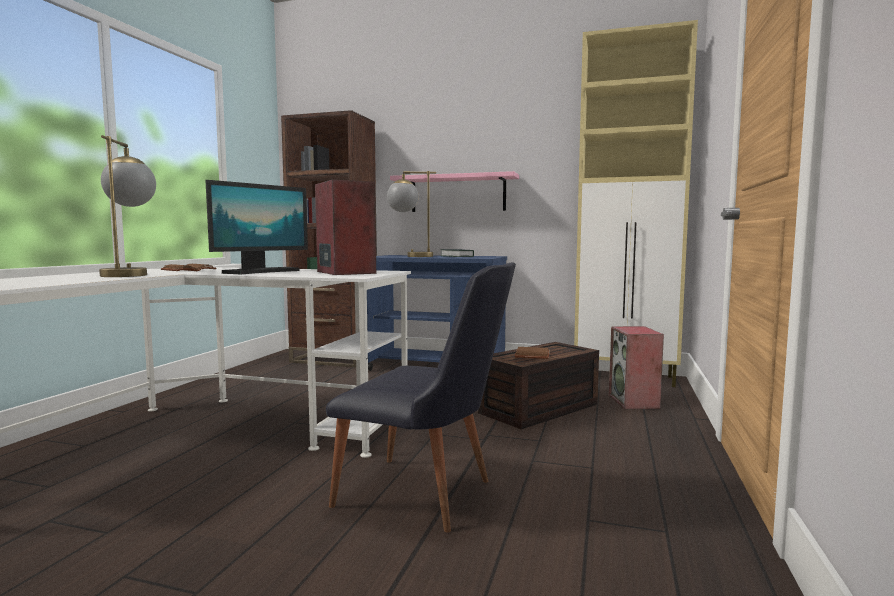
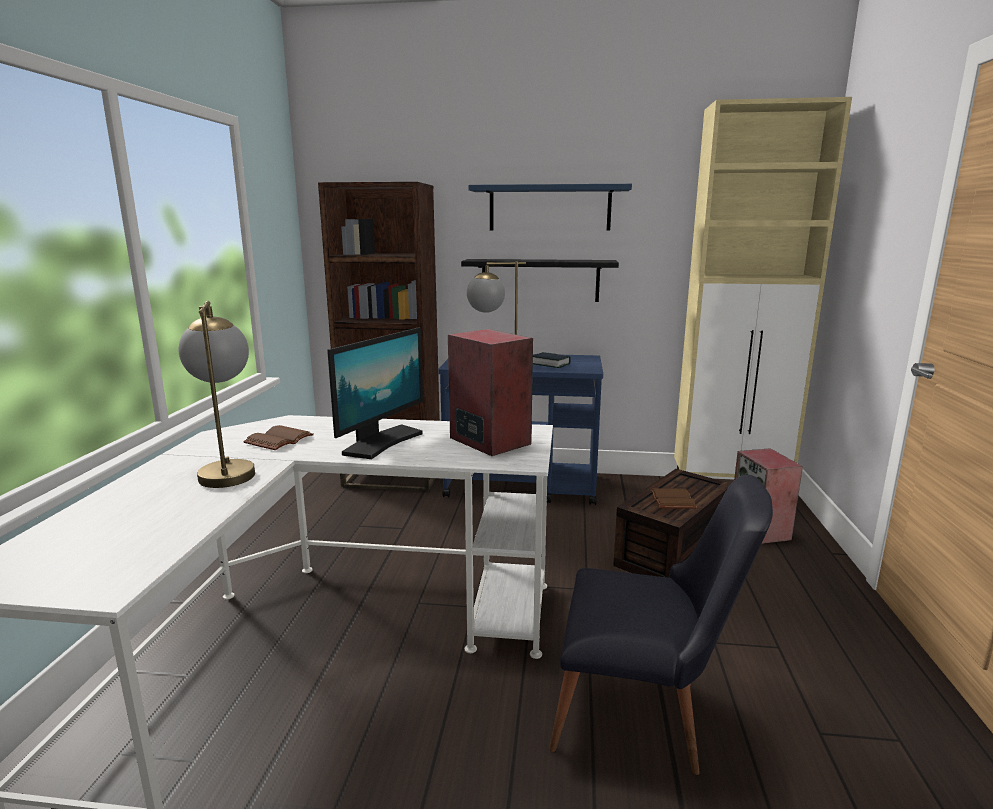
camera: 10 degrees left, 10 degrees up
(458, 194) = (540, 280): pink shelf -> black shelf
(464, 135) = (549, 208): none -> blue shelf

